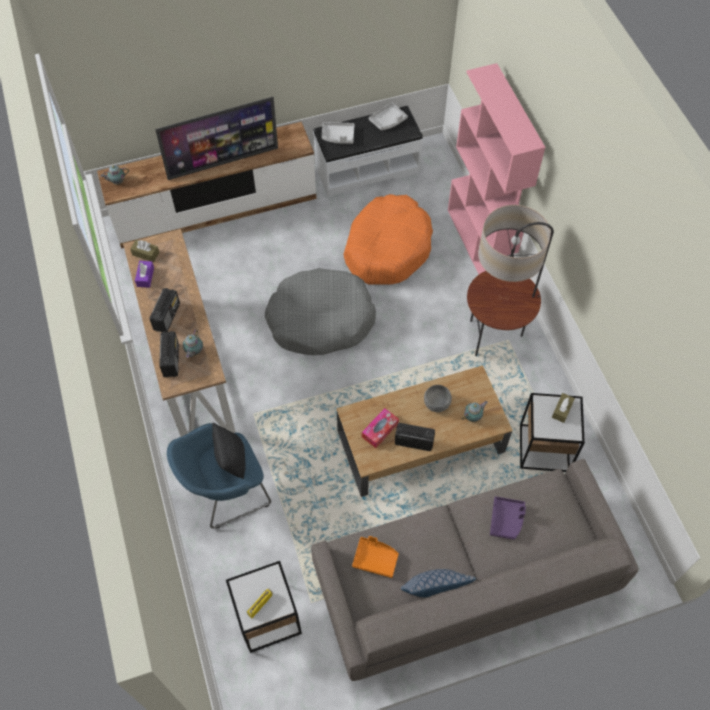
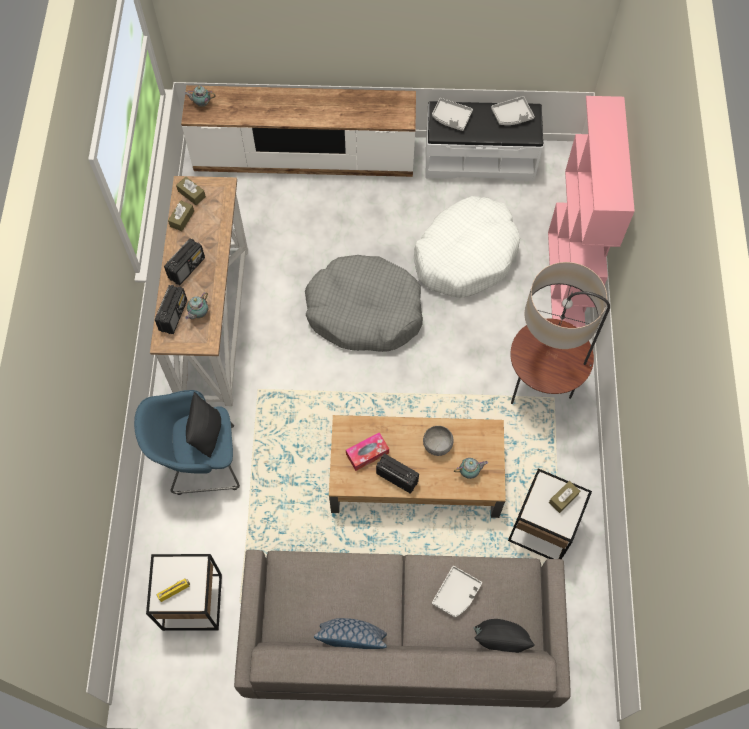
camera: 20 degrees right, 5 degrees up
(145, 277) = (182, 219): purple tissue box -> brown tissue box
(223, 162) = (316, 113): television -> none
(375, 559) = (307, 586): orange tray -> none
(387, 248) = (465, 255): orange dog bed -> white dog bed
(506, 520) = (456, 594): purple tray -> grey tray
(558, 545) = (499, 639): none -> black pillow

